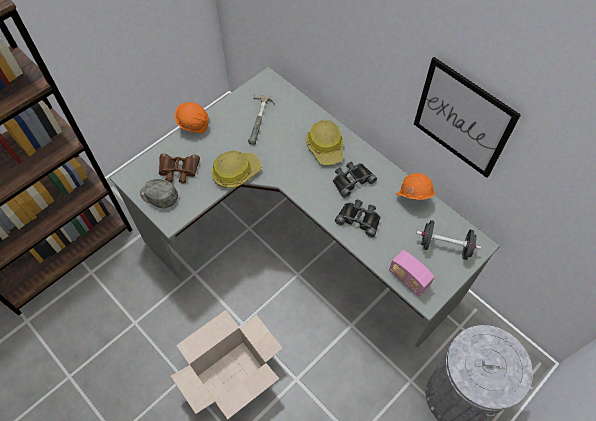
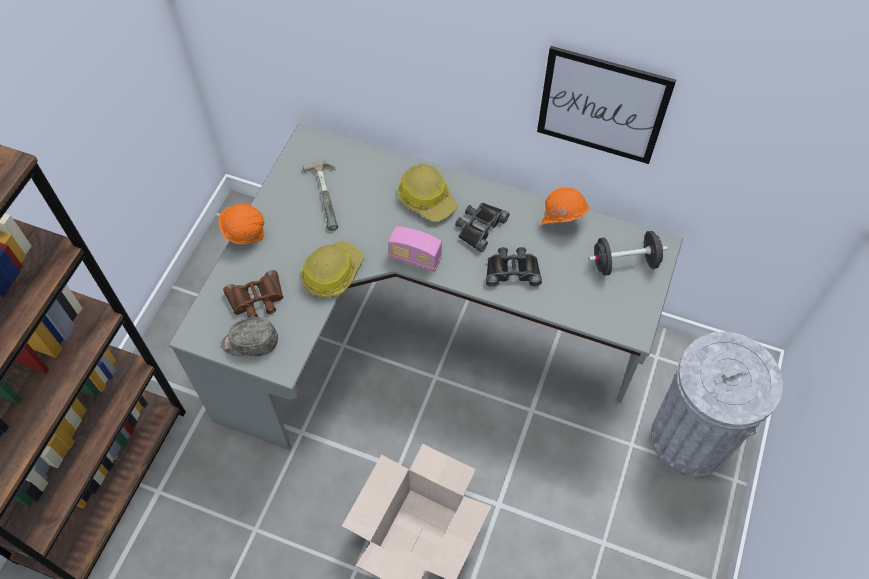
camera: 25 degrees left, 0 degrees up
(408, 279) = (603, 317): radio -> radio (415, 258)

